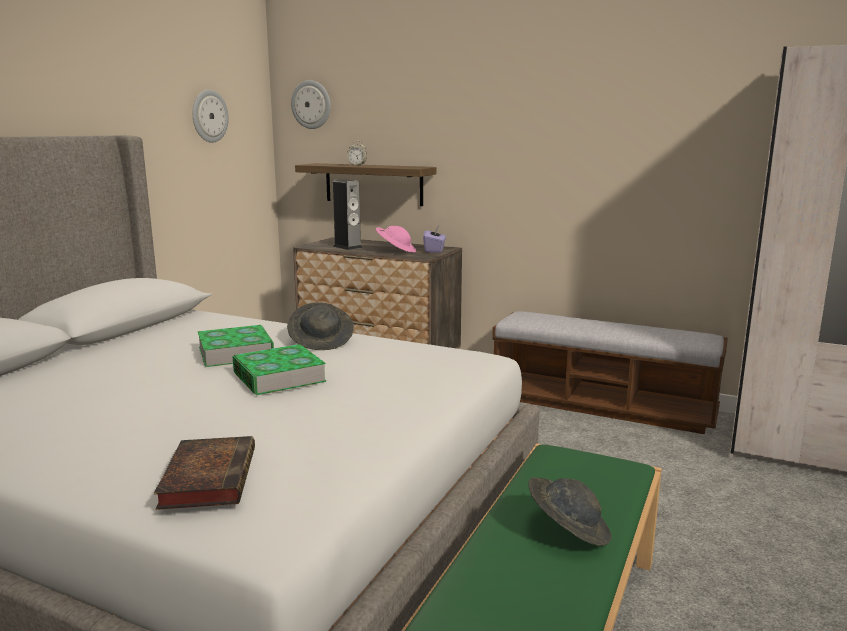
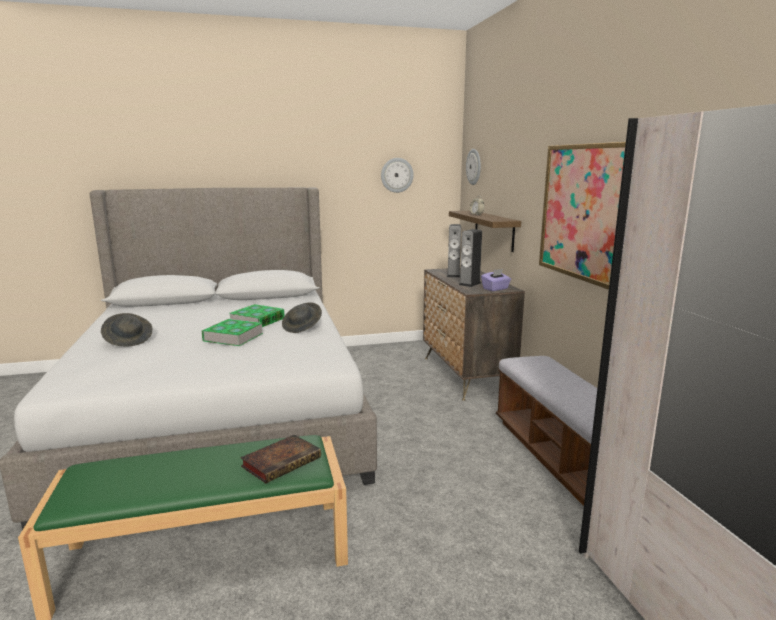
camera: 50 degrees right, 0 degrees up
(208, 477) = (92, 362): book -> book (282, 461)
(396, 251) = (469, 284): pink hat -> speaker
(555, 147) = (583, 212): none -> picture
(567, 530) = (197, 473): grey hat -> grey hat (129, 340)

